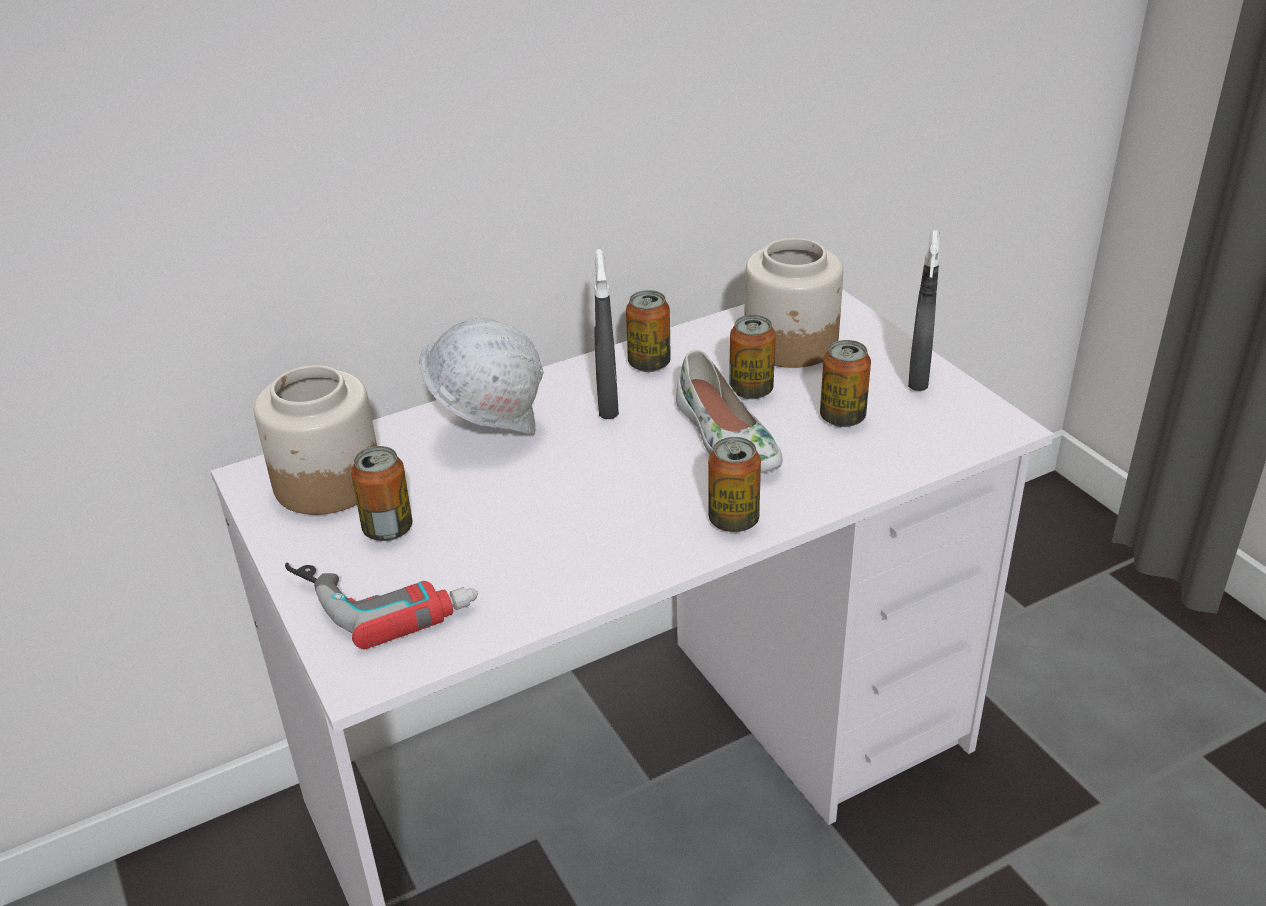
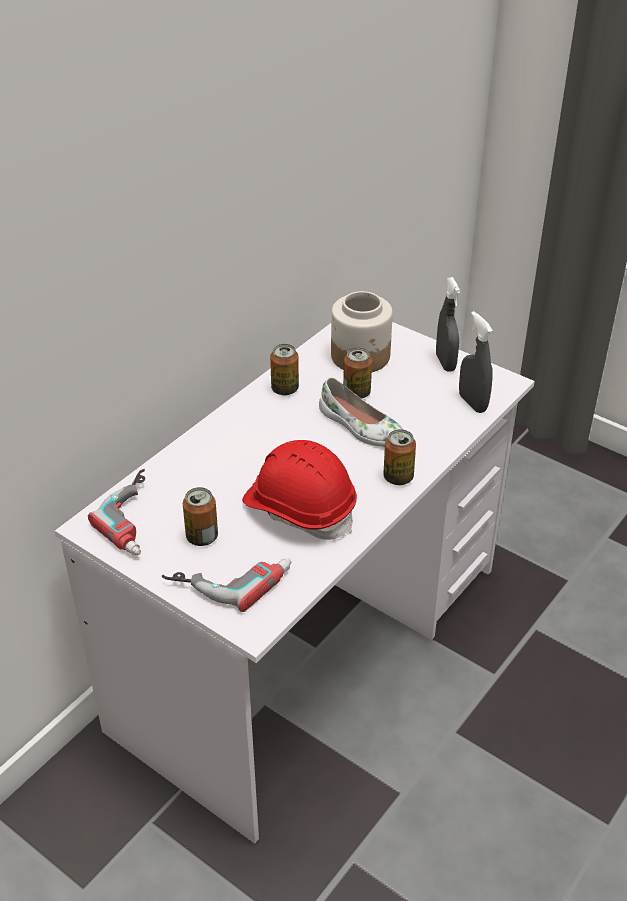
camera: 25 degrees left, 5 degrees up
(326, 482) = (139, 517): jar -> power drill
(489, 429) = (217, 457): white hard hat -> none
(553, 527) = (300, 508): none -> red hard hat
(607, 404) = (278, 422): grey spray bottle -> grey spray bottle (472, 403)
(842, 417) = (418, 398): can -> none

